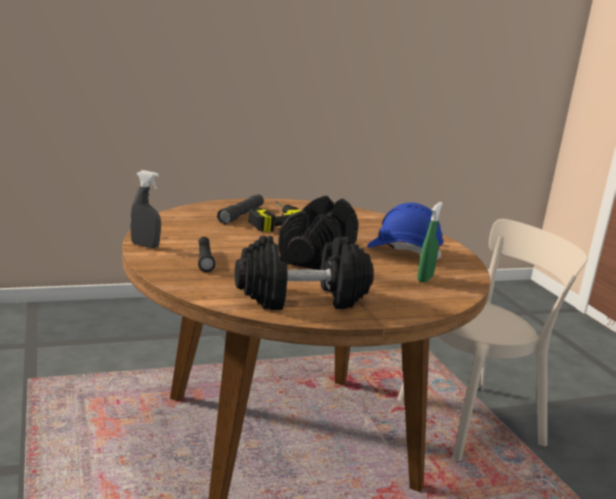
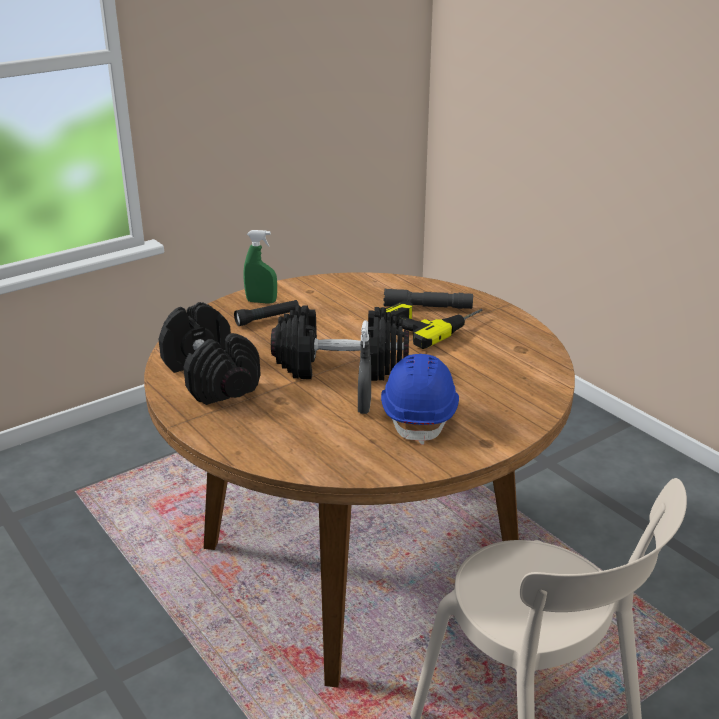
camera: 75 degrees right, 10 degrees up
(145, 245) = (277, 289): grey spray bottle -> grey spray bottle (364, 406)
(425, 278) = (332, 438): green spray bottle -> green spray bottle (261, 301)

